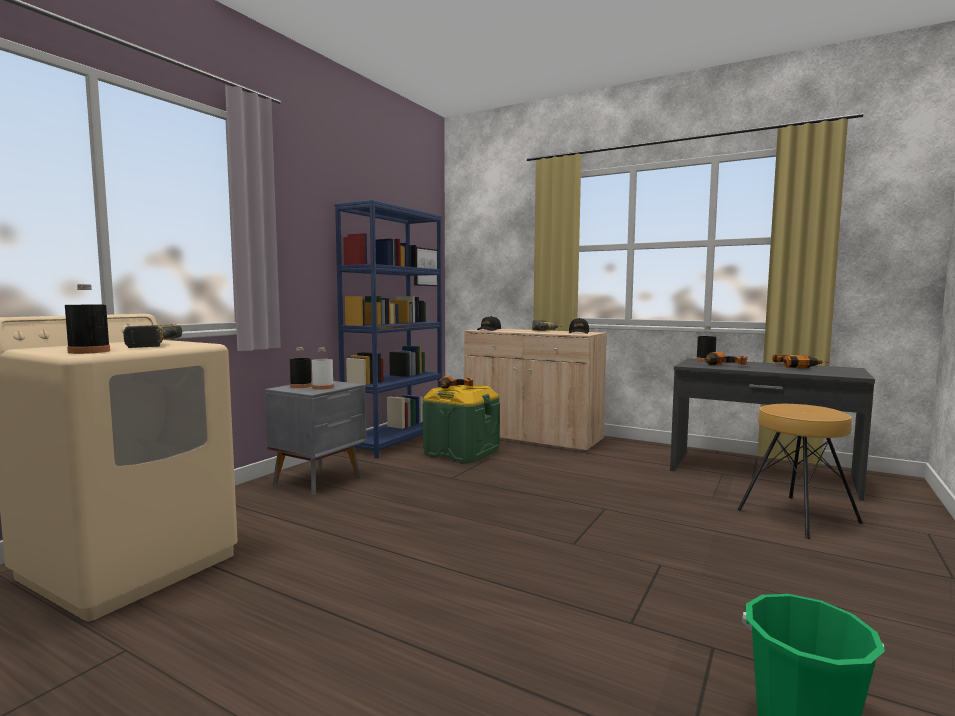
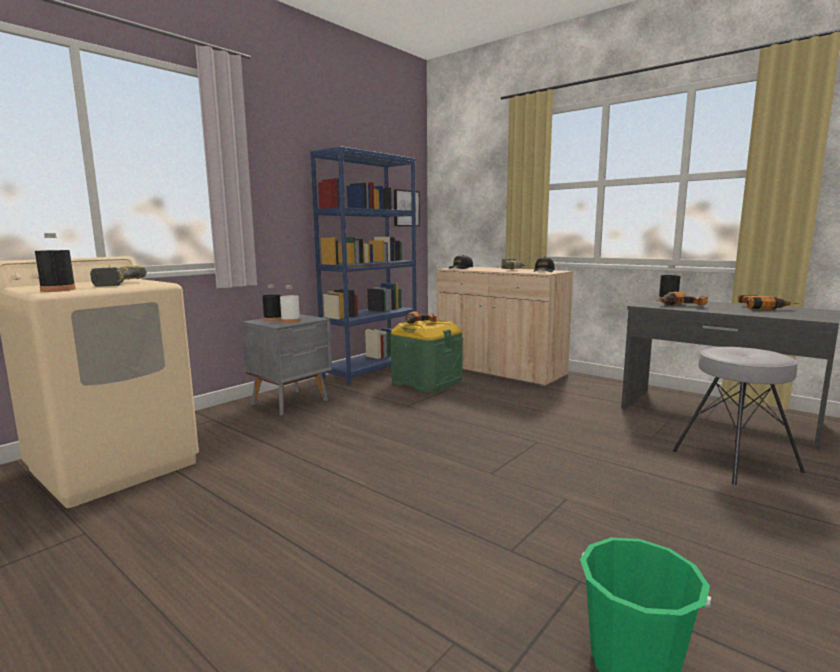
camera: 10 degrees right, 5 degrees up
(797, 516) = (734, 460): brown stool -> grey stool

